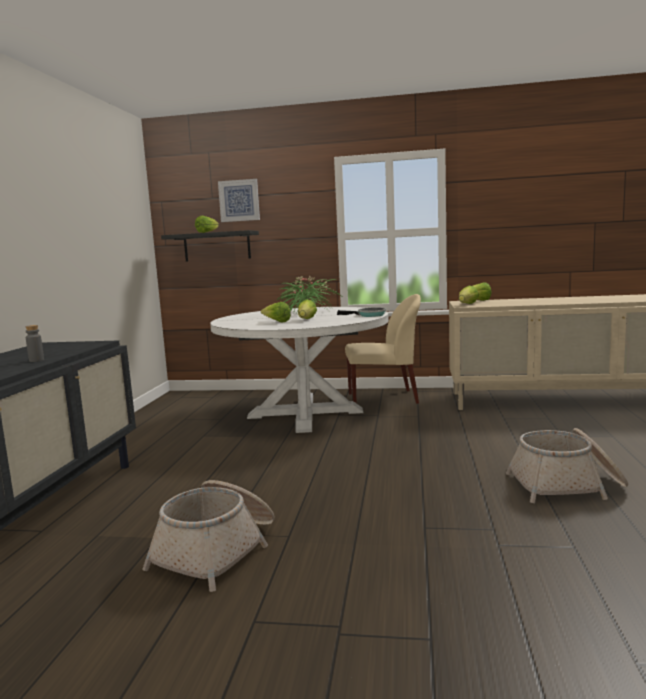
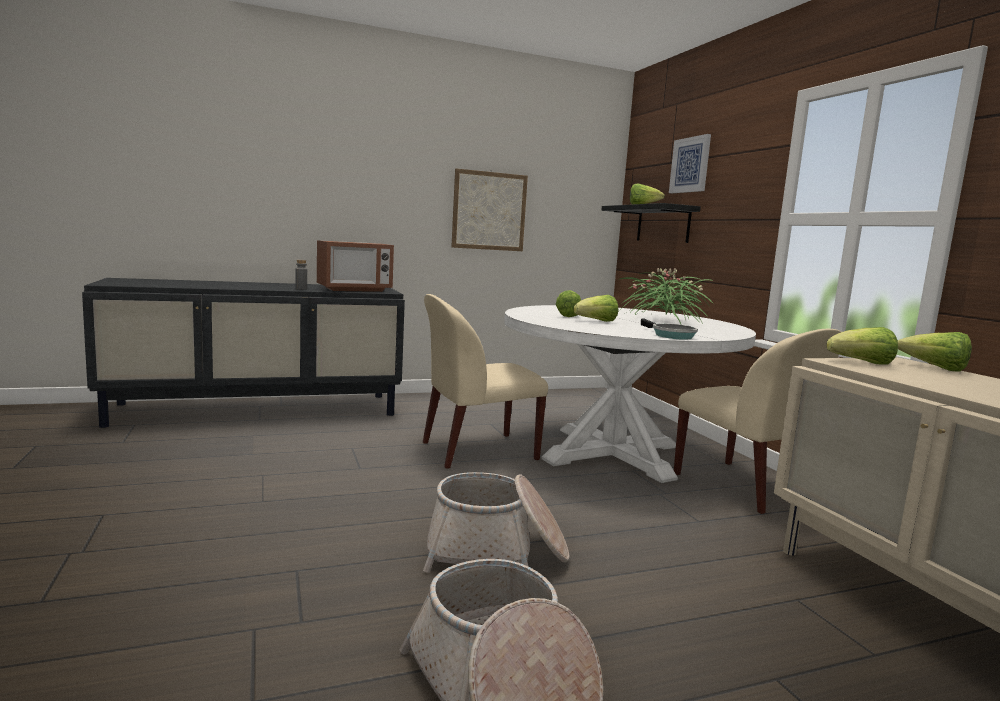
camera: 60 degrees right, 0 degrees up
(65, 349) = (354, 289): none -> microwave
(88, 247) = (489, 210): none -> picture
(218, 550) = (229, 478): basket -> basket (496, 551)
(259, 448) = (476, 451): none -> beige chair

